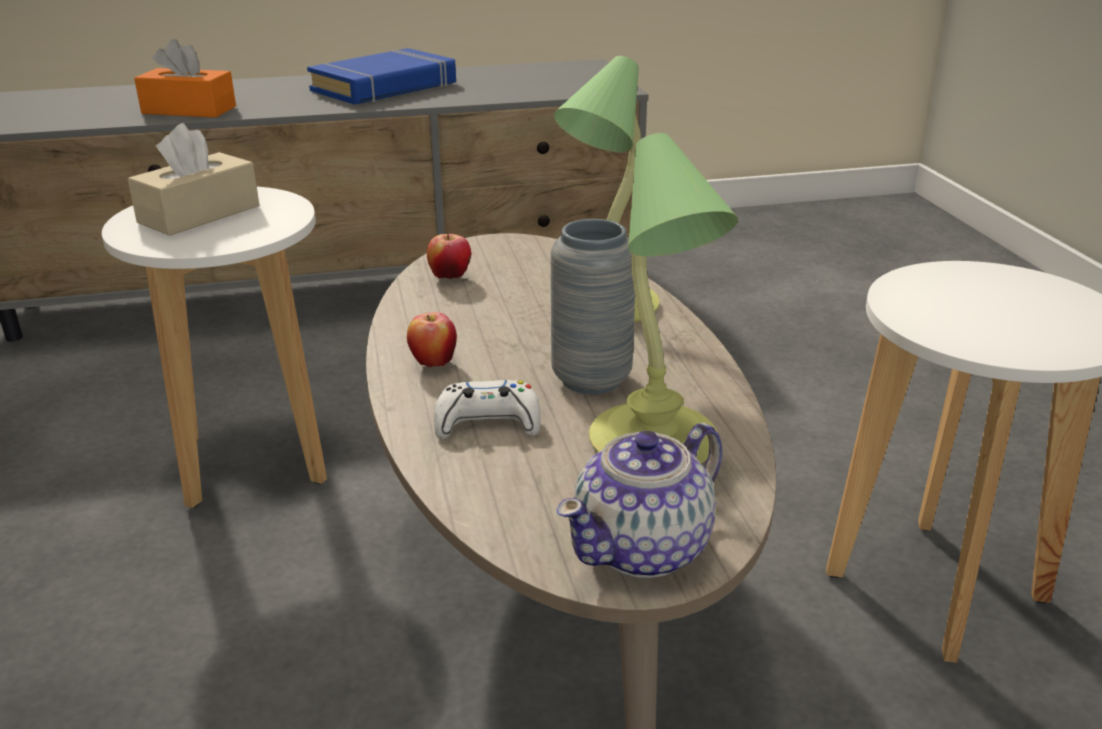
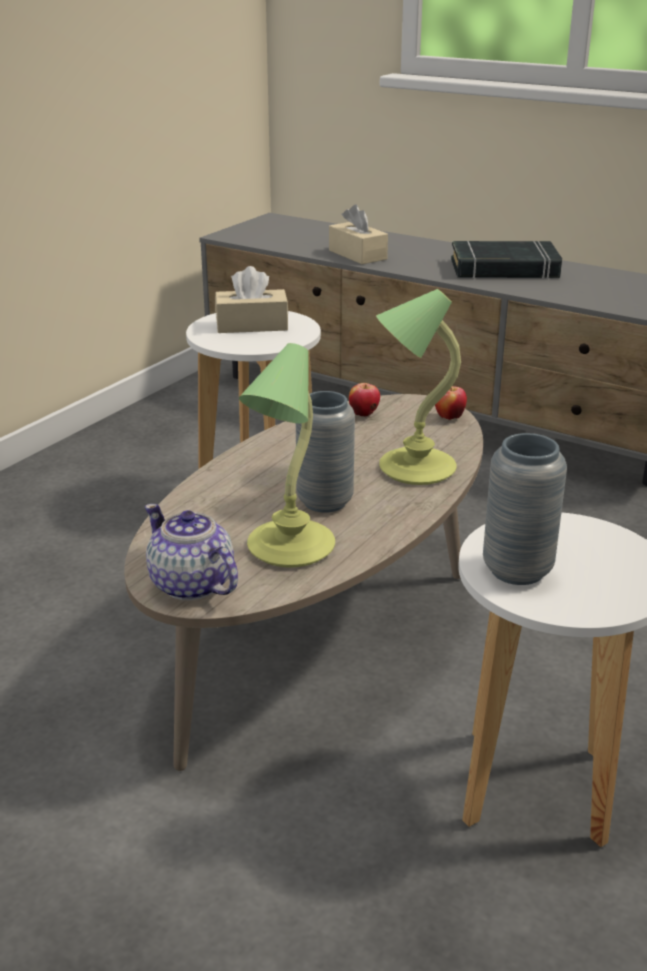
camera: 45 degrees right, 0 degrees up
(189, 110) = (357, 255): orange tissue box -> beige tissue box
(385, 87) = (504, 269): blue book -> black book
(433, 363) = (267, 457): apple -> apple (449, 417)
(487, 423) = (235, 497): white game controller -> none
(644, 548) = (191, 585): teapot -> teapot turned 45 degrees clockwise
(987, 332) = (517, 570): none -> grey vase

